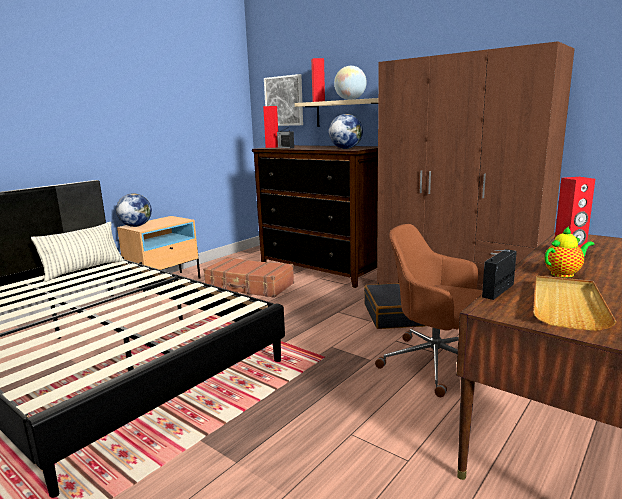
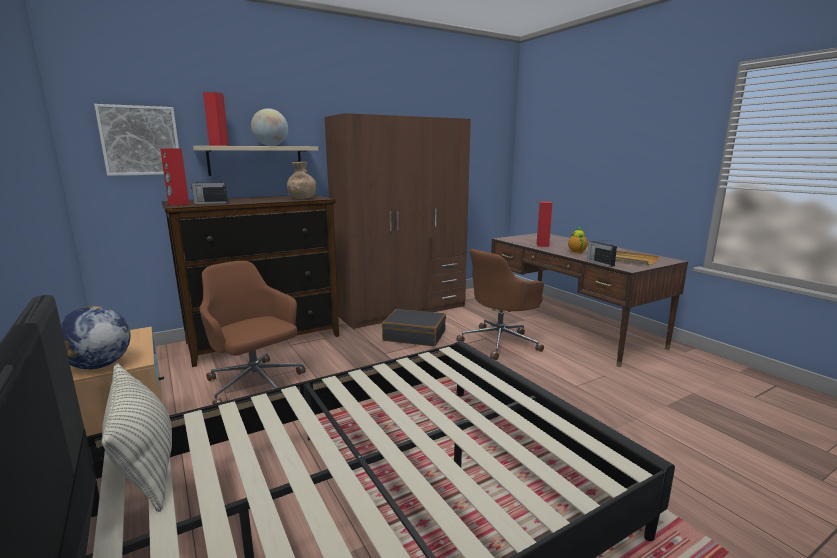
camera: 70 degrees left, 0 degrees up
(249, 286) = (255, 383): brown suitcase -> brown office chair
(345, 148) = (302, 198): globe -> brown vase

